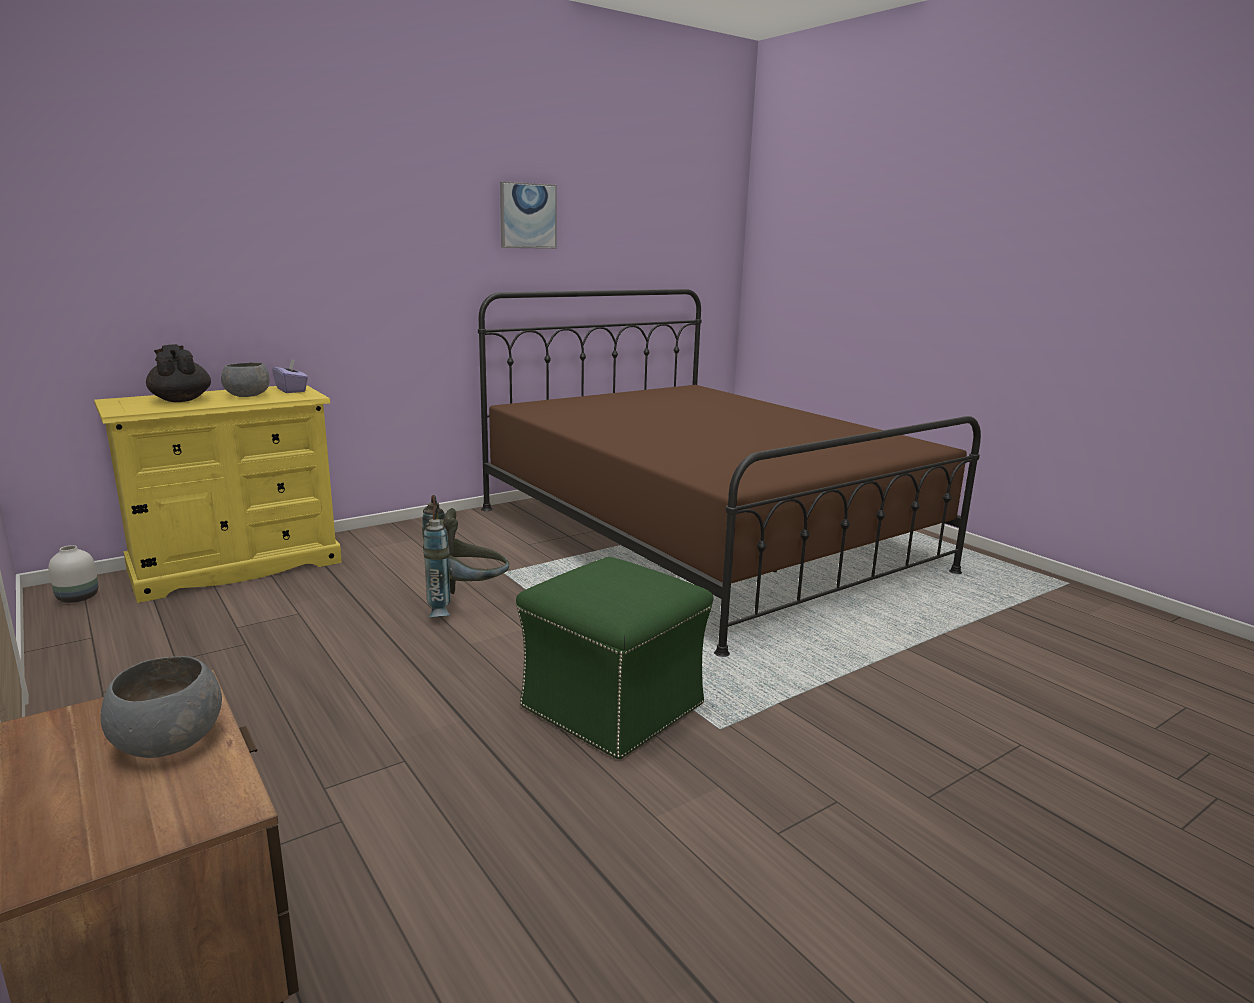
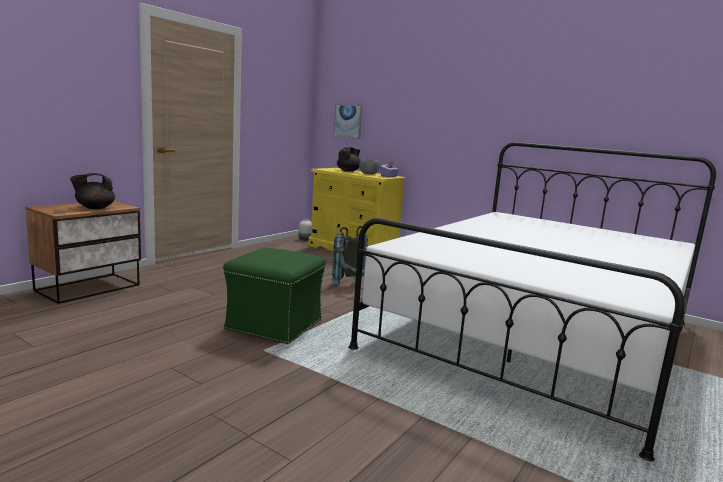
camera: 70 degrees right, 5 degrees down
(167, 743) = (94, 208): grey bowl -> black teapot
(528, 216) = (550, 94): picture -> picture (348, 121)
(701, 538) = (536, 334): brown bed -> white bed

